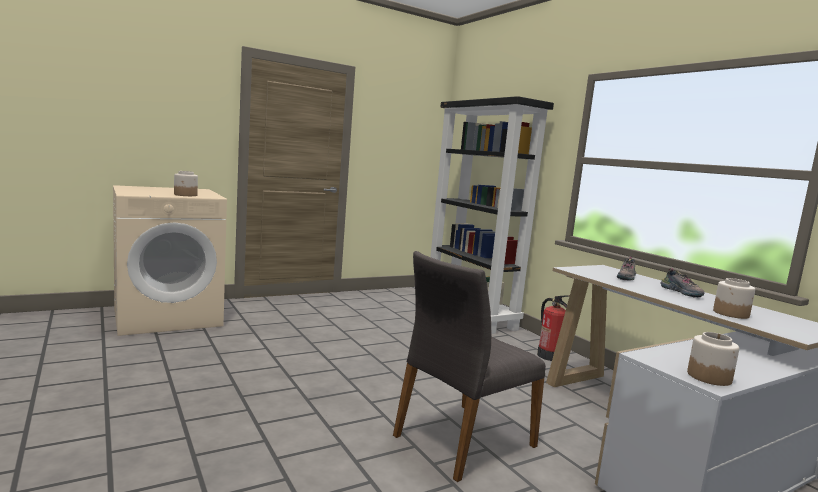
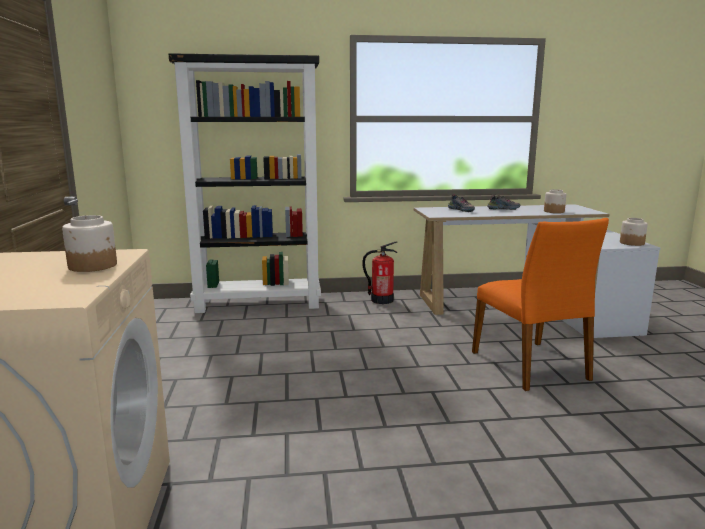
camera: 65 degrees left, 5 degrees up
(462, 440) = (531, 365): grey chair -> orange chair

